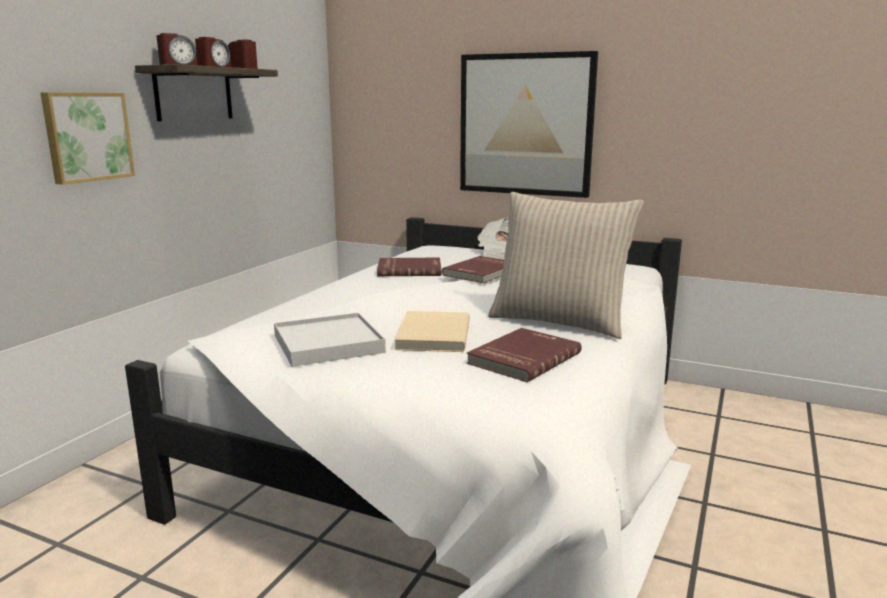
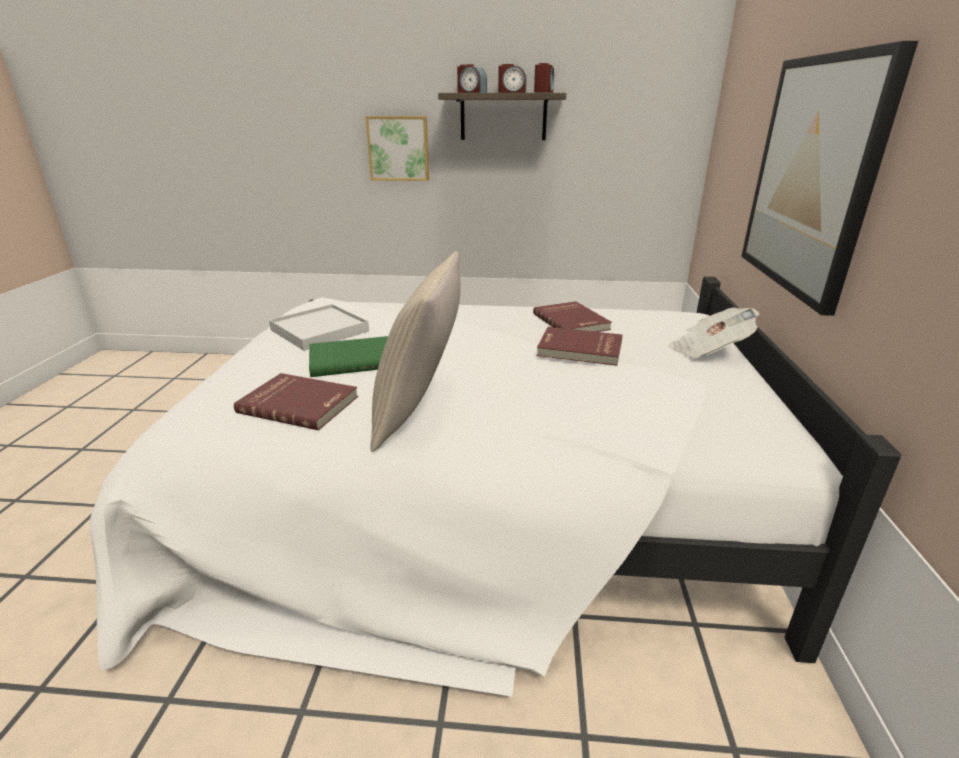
camera: 70 degrees right, 10 degrees up
(431, 335) = (352, 359): beige book -> green book

